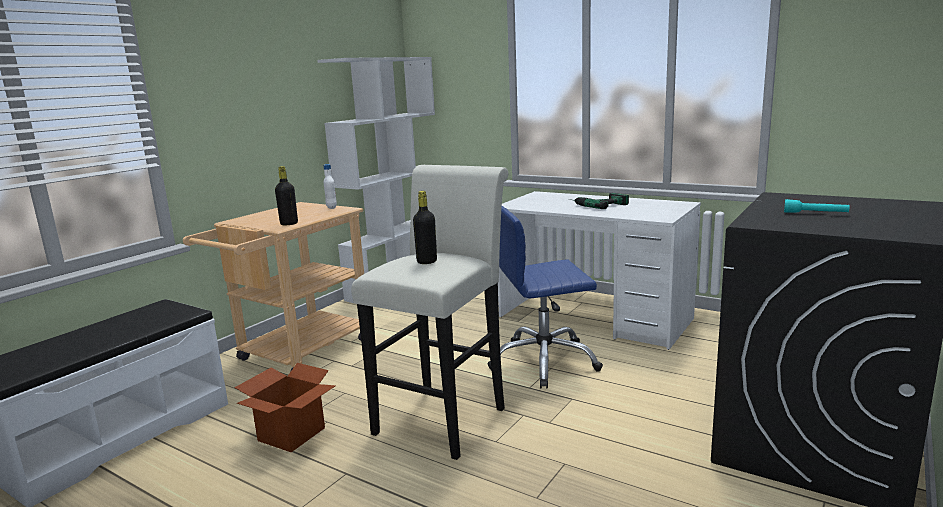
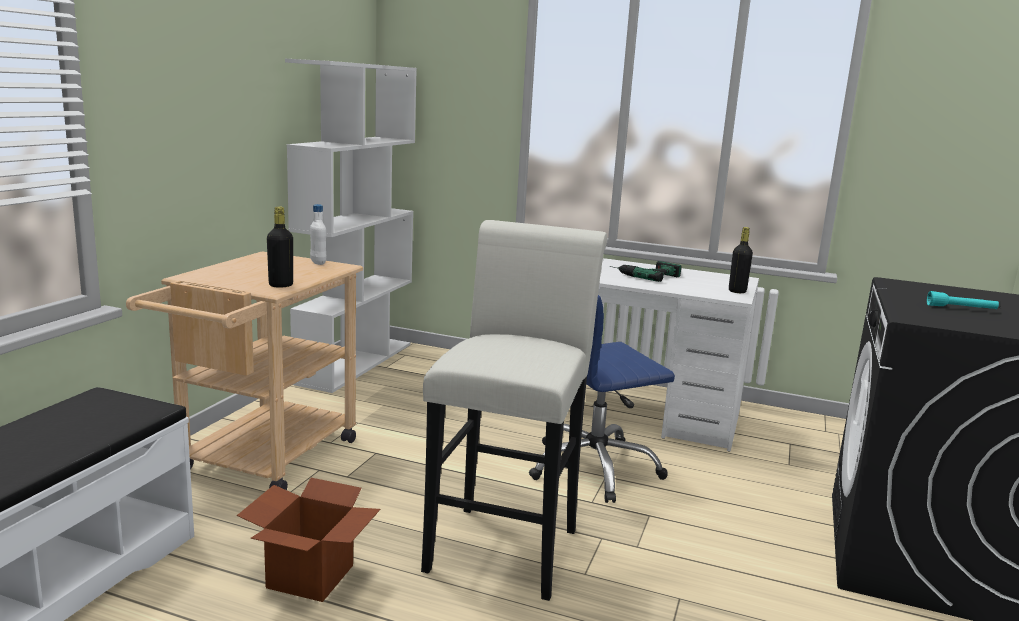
camera: 15 degrees left, 0 degrees up
(427, 261) = (515, 348): black bottle -> black bottle (737, 291)

